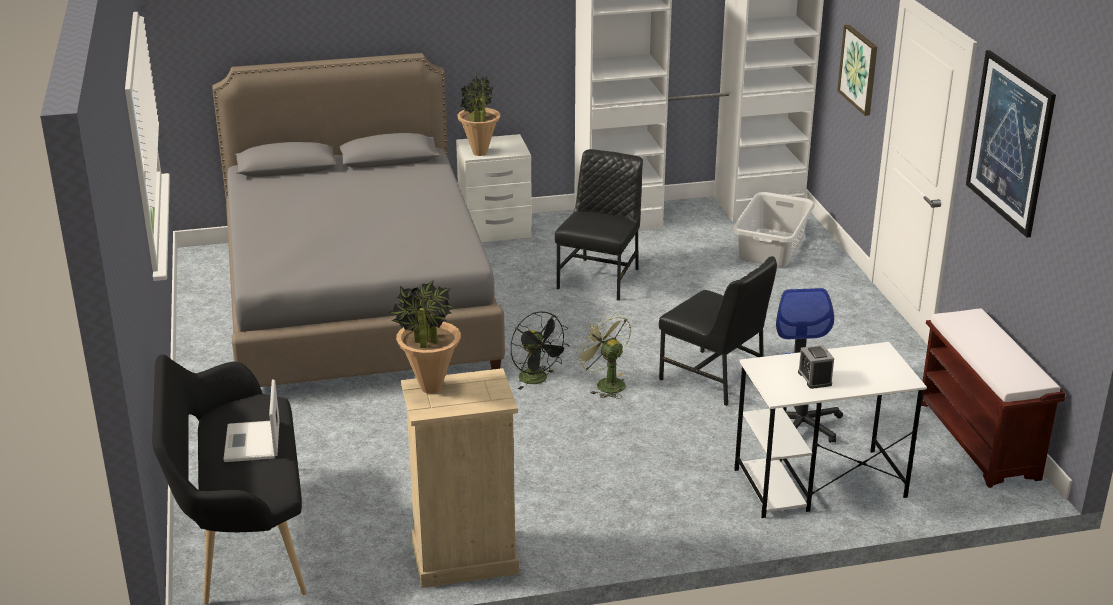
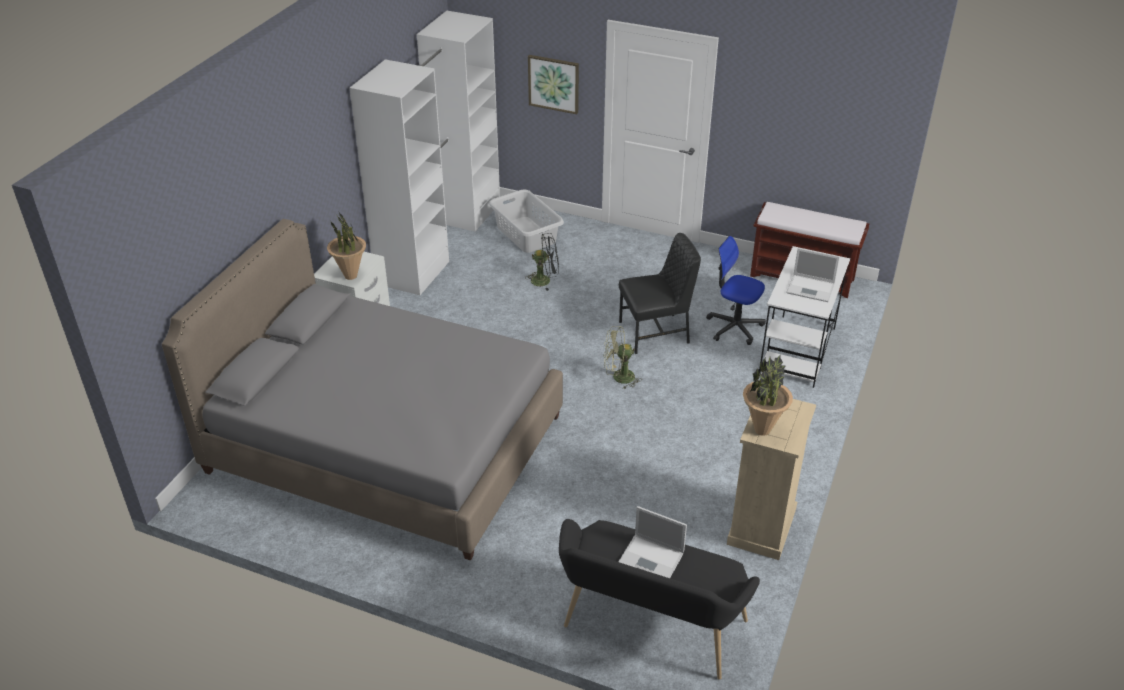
camera: 55 degrees left, 10 degrees up
(538, 380) = (585, 403): black fan -> black fan (545, 280)
(600, 278) = (484, 317): black chair -> none
(814, 378) = (811, 288): alarm clock -> laptop
(1010, 142) = (776, 93): picture -> none

